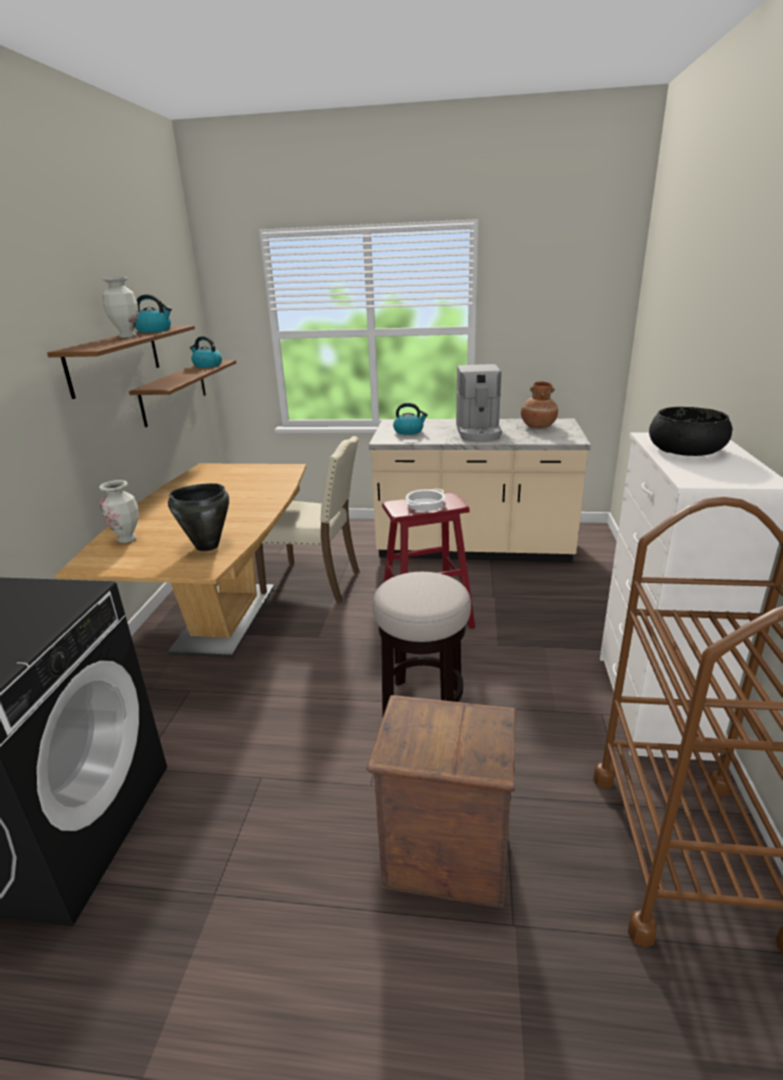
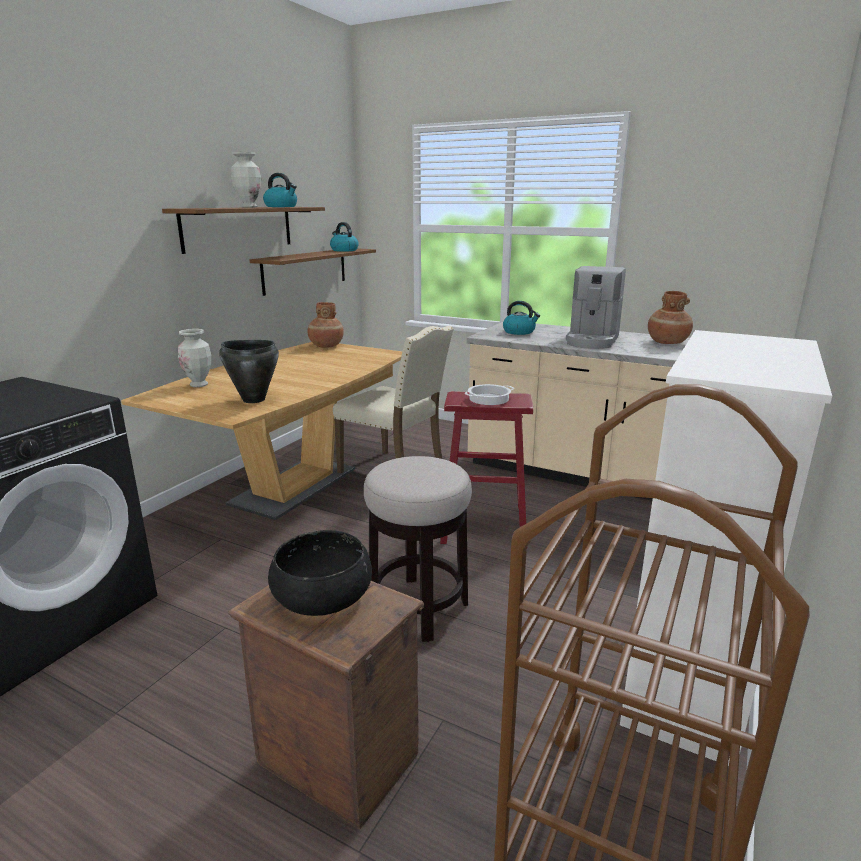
camera: 20 degrees right, 5 degrees down
(216, 469) = (326, 346): none -> brown vase
(685, 449) = (738, 348): black bowl -> black bowl (322, 594)

